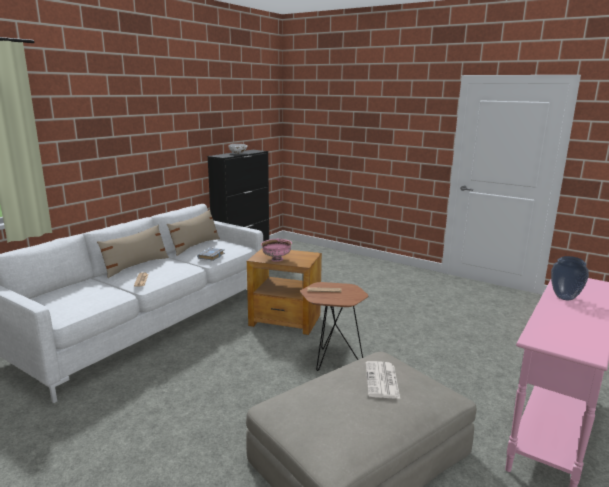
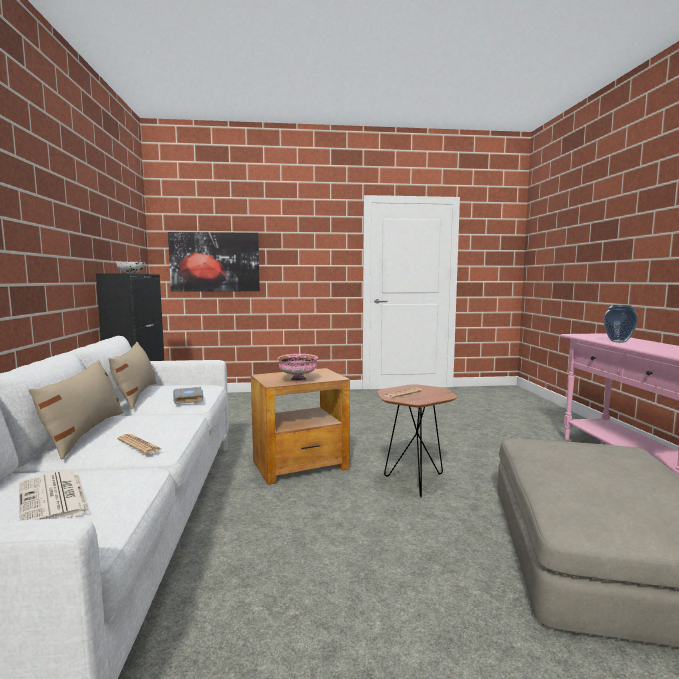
camera: 40 degrees left, 10 degrees down
(326, 137) = (215, 262): none -> picture
(382, 381) = (584, 453): newspaper -> newspaper (54, 499)

